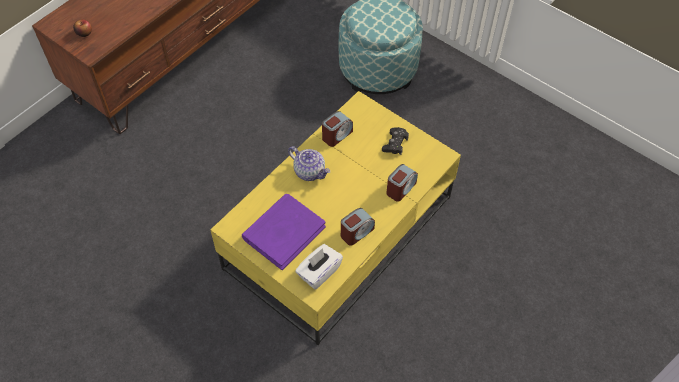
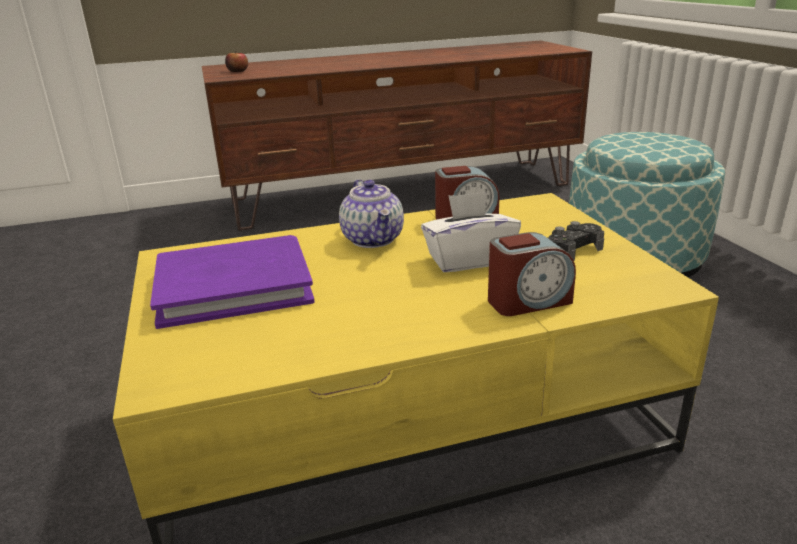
camera: 35 degrees right, 30 degrees down
(319, 272) = (212, 357): white tissue box -> white tissue box (468, 260)
(356, 232) = (364, 329): alarm clock -> none

